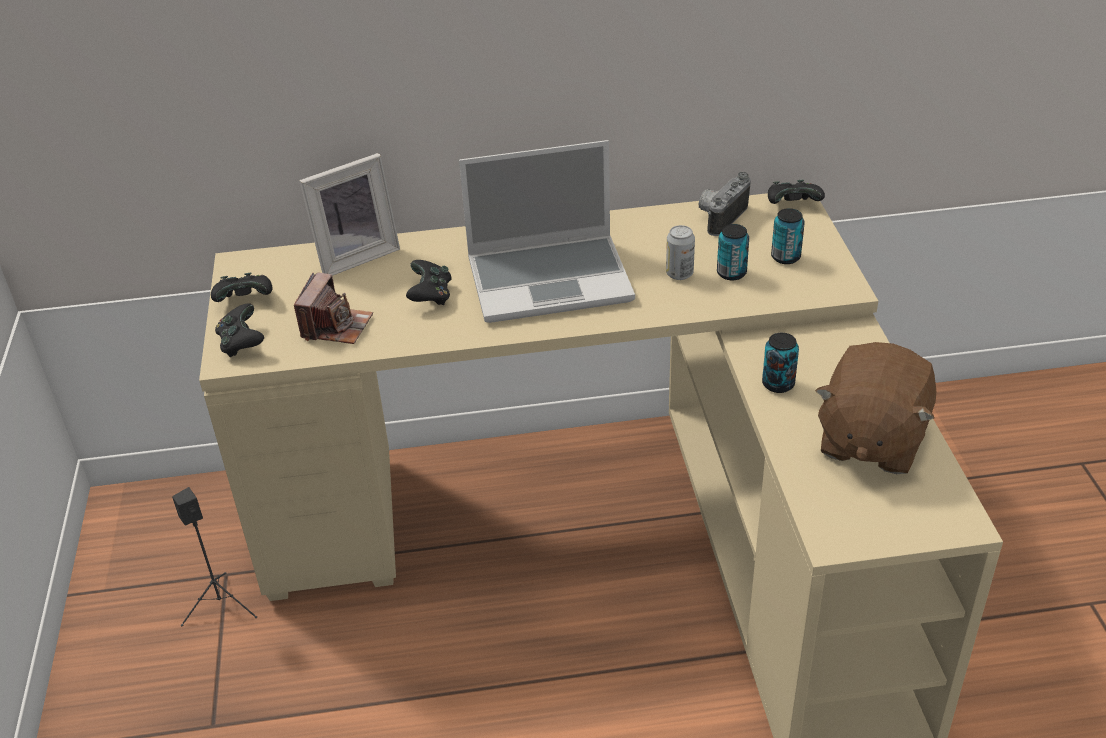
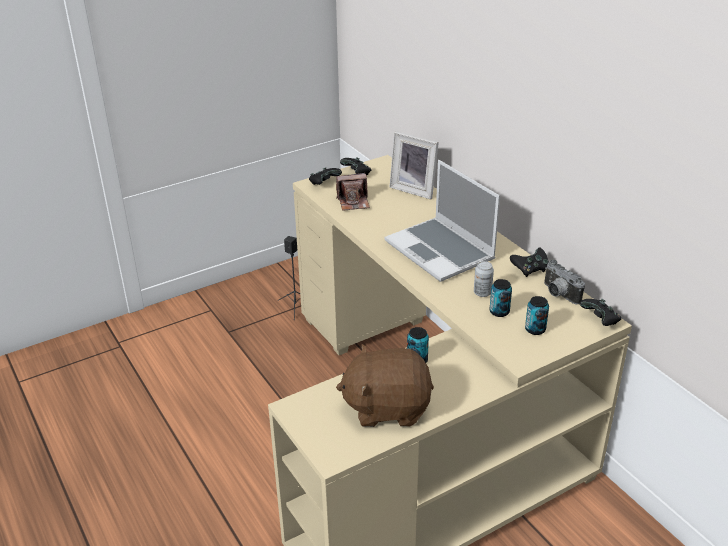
camera: 65 degrees right, 5 degrees down
(431, 296) = (398, 220): black game controller -> black game controller (530, 270)
(720, 217) = (558, 294): camera -> camera turned 135 degrees counterclockwise

